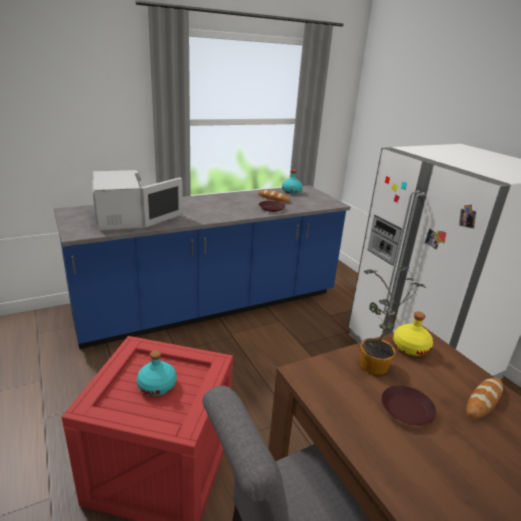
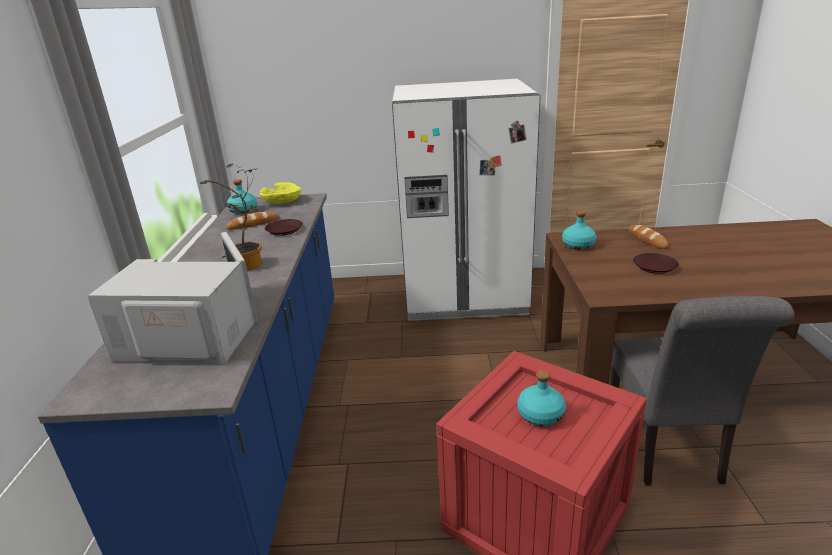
camera: 60 degrees left, 0 degrees up
(318, 198) = (283, 202): none -> yellow bowl
(372, 368) = (601, 266): potted plant -> potted plant (250, 266)
(410, 347) = (577, 245): yellow bottle -> turquoise bottle

